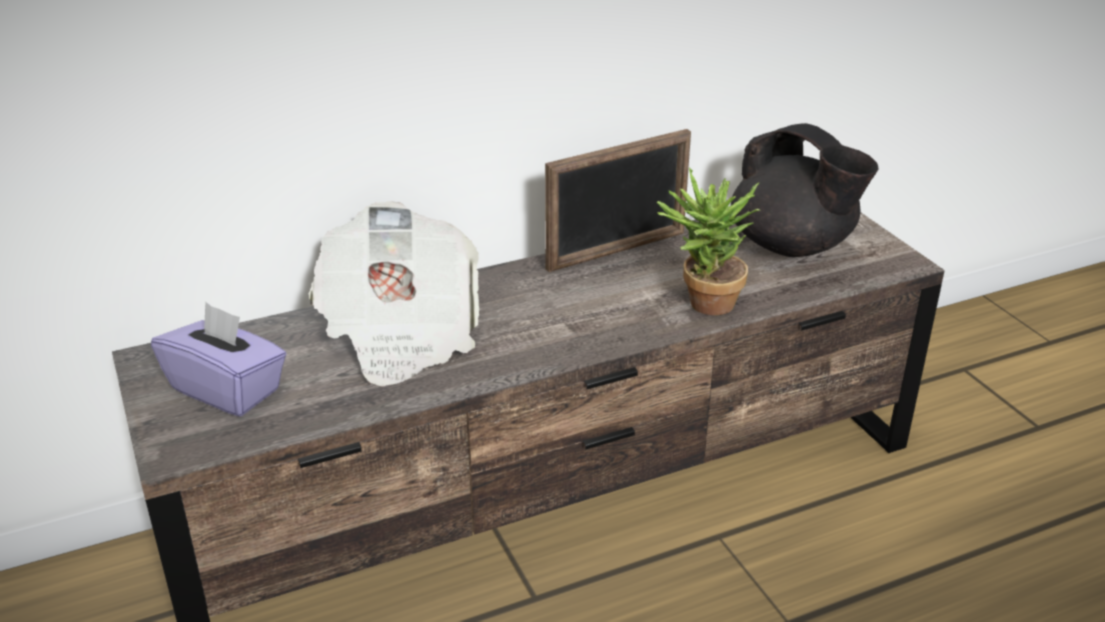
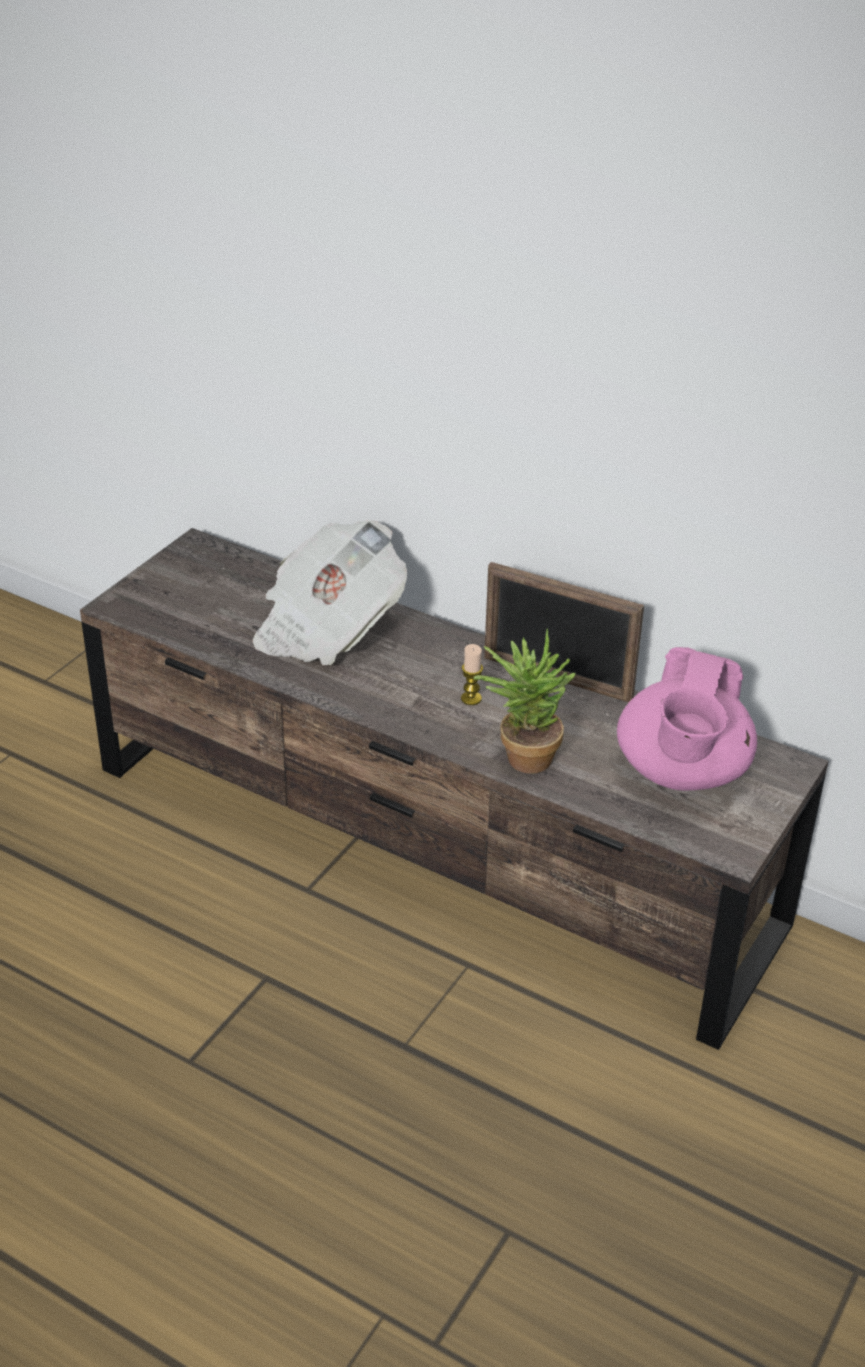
camera: 55 degrees right, 5 degrees up
(227, 389) = (194, 591): purple tissue box -> none
(598, 299) = (471, 698): none -> candle
(792, 246) = (681, 773): black teapot -> pink teapot

